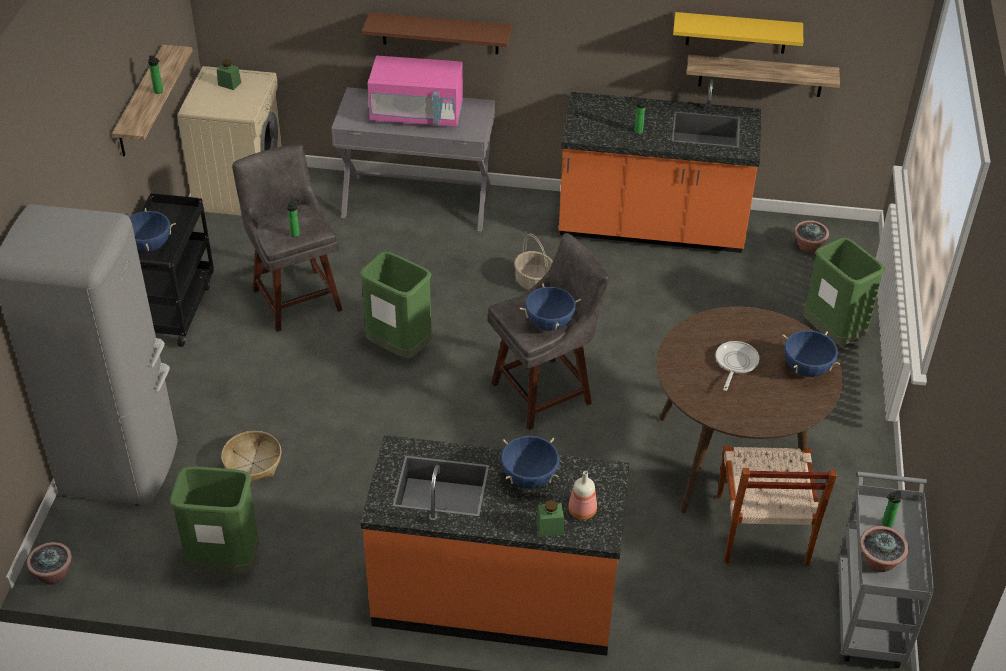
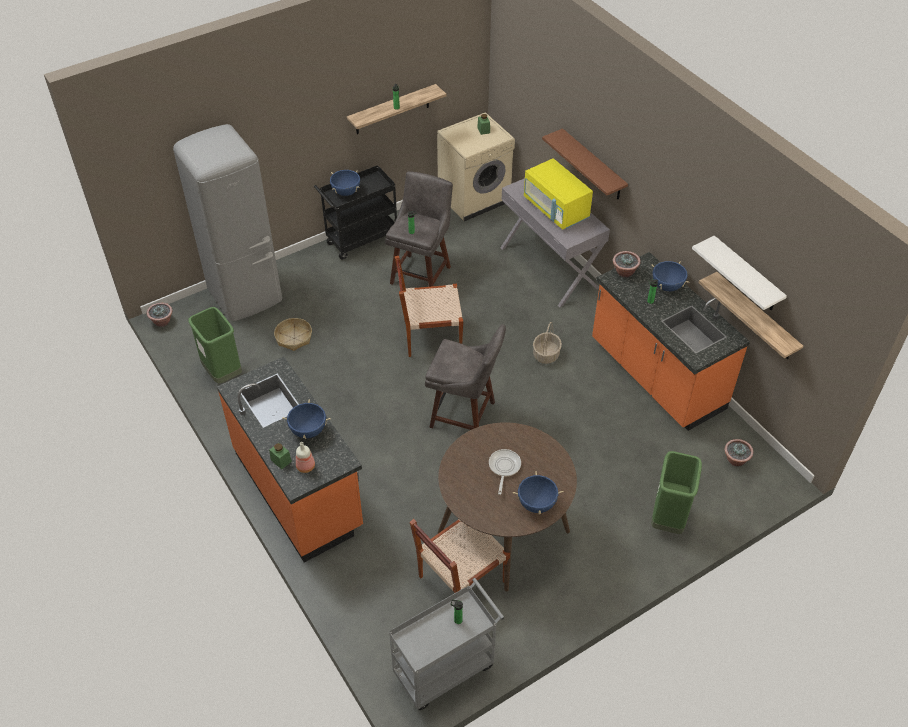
camera: 50 degrees right, 5 degrees up
(399, 348) = (430, 336): green trash can -> chair
(417, 114) = (556, 209): pink microwave -> yellow microwave
(549, 323) = (456, 370): blue cooking pot -> blue cooking pot (667, 286)
(735, 364) = (504, 468): frying pan -> frying pan turned 60 degrees counterclockwise
(736, 33) = (746, 275): yellow shelf -> white shelf
(878, 563) = (422, 633): potted plant -> potted plant (624, 272)

